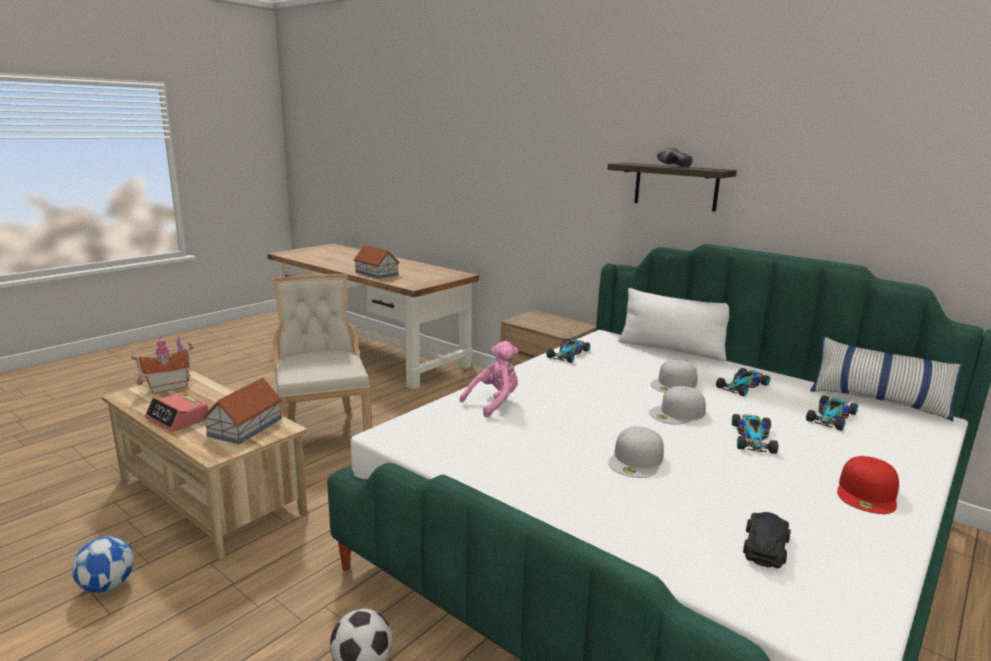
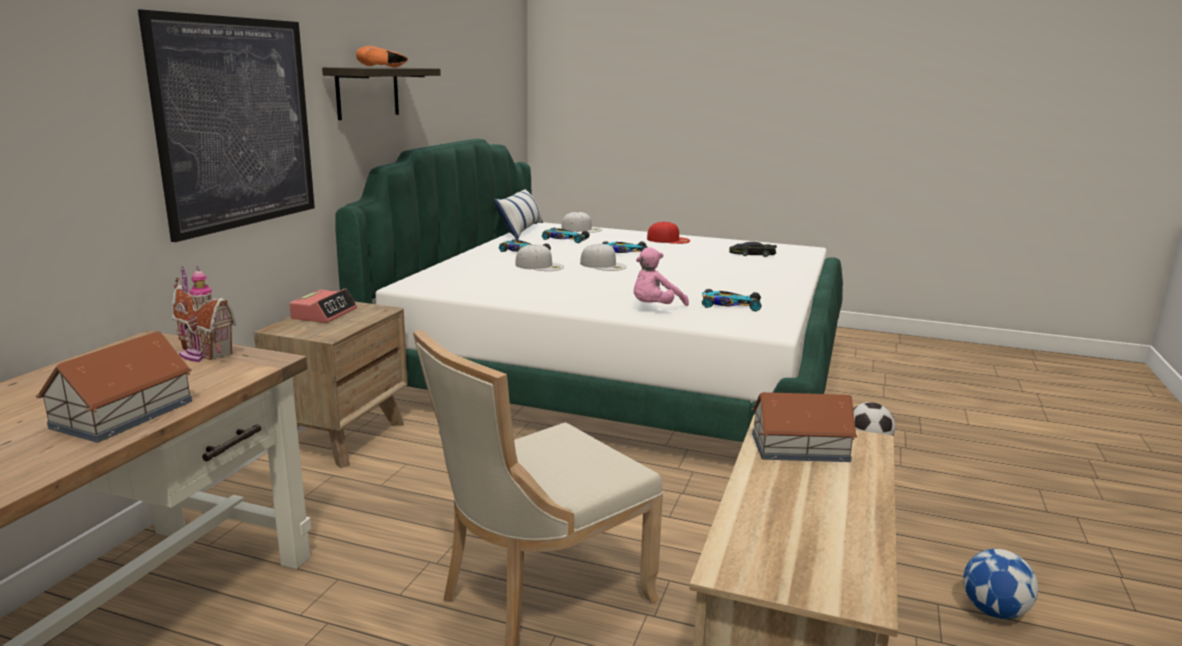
camera: 110 degrees left, 0 degrees up
(167, 387) = (781, 571): toy house -> toy house (202, 353)
(178, 419) = (848, 501): alarm clock -> alarm clock (324, 314)
(494, 403) = (655, 308): pink plush toy -> pink plush toy turned 75 degrees counterclockwise
(549, 190) = (237, 123): none -> picture
(568, 354) = (486, 295): toy car -> toy car (729, 305)
(636, 460) = (697, 272): white cap -> white cap (582, 229)
(670, 166) = (384, 67): black shoe -> orange shoe
(671, 349) = (439, 266): white pillow -> none

